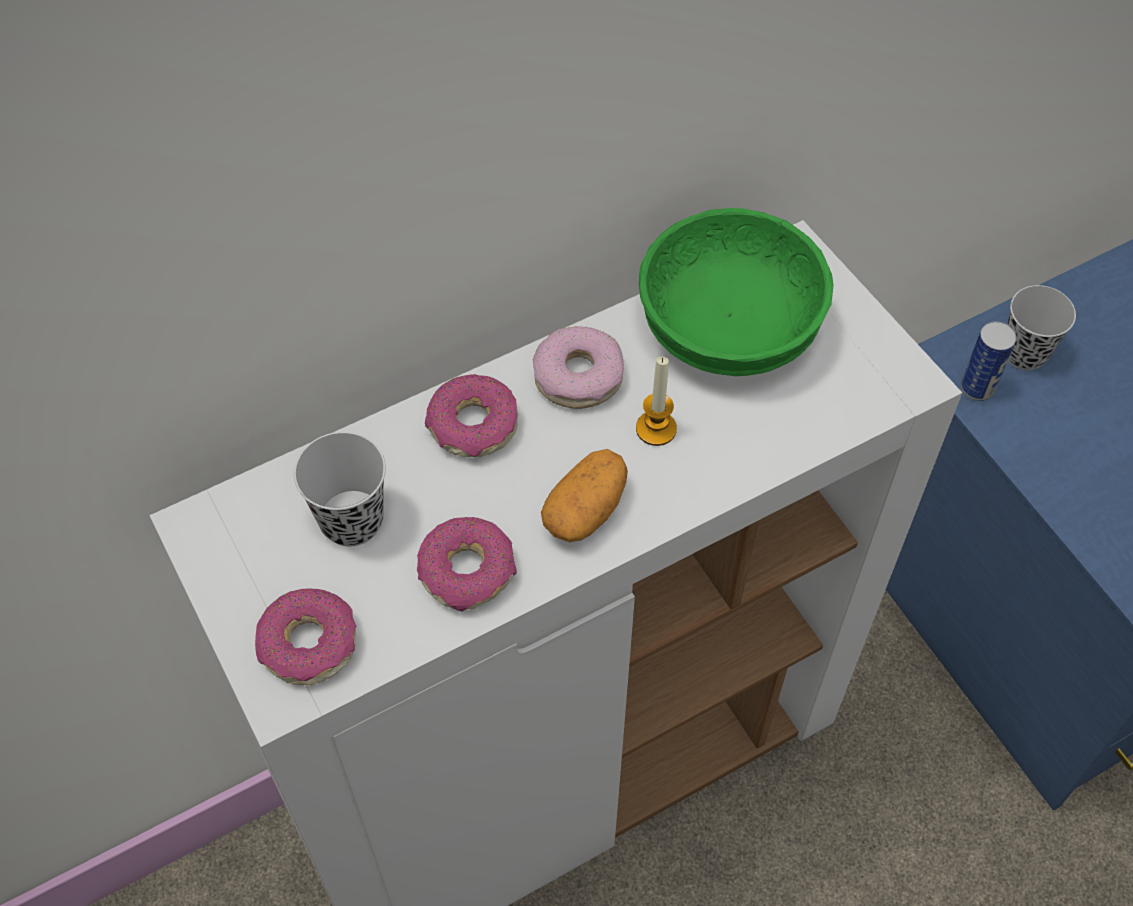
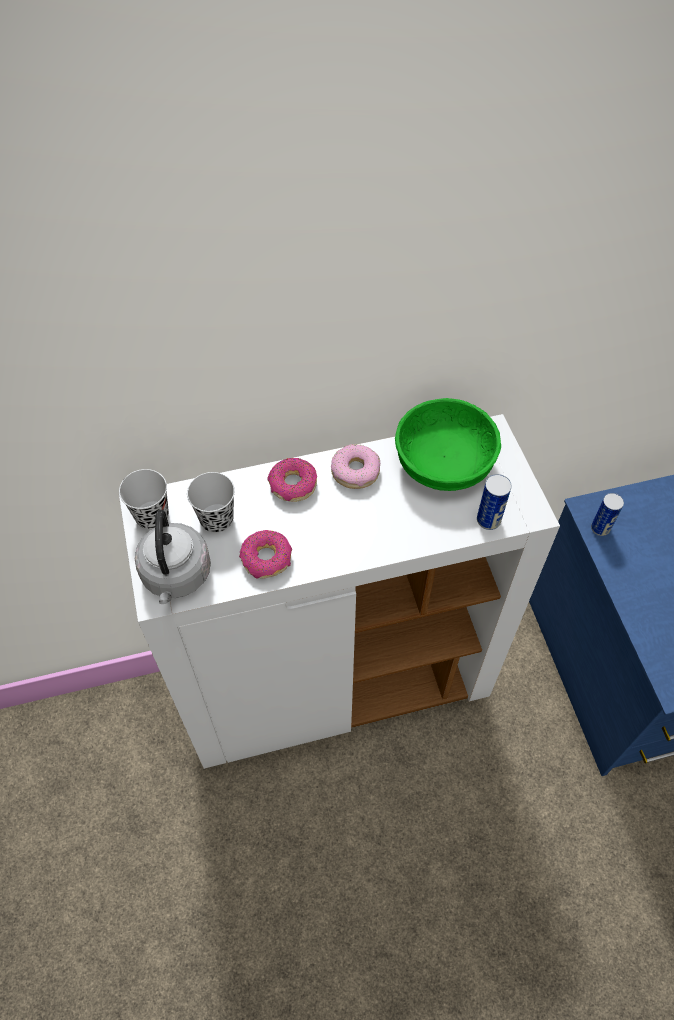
camera: 15 degrees right, 0 degrees up
(308, 644) = (176, 576): donut -> grey kettle
(586, 510) = (337, 541): potato -> none
(656, 429) = (387, 508): candle -> none
(839, 411) = (488, 520): none -> can
(1024, 353) = (633, 515): black cup -> black cup (152, 516)

